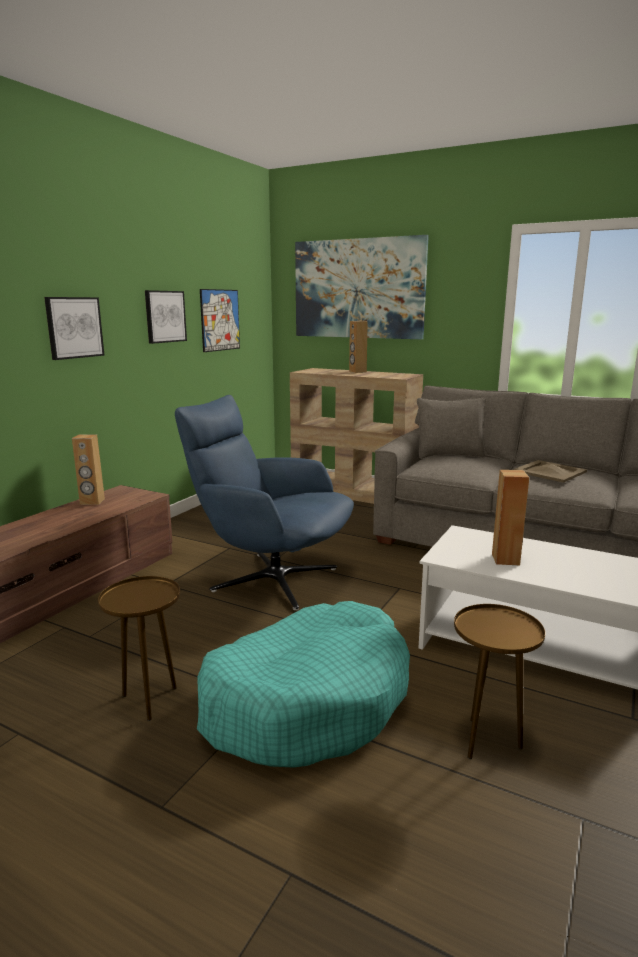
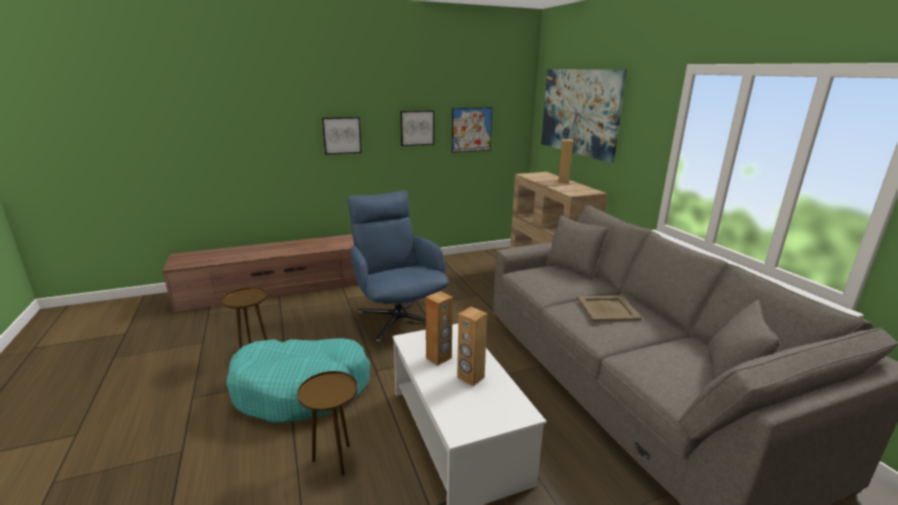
camera: 40 degrees right, 5 degrees up
(92, 502) = (336, 239): brown speaker -> brown speaker (470, 378)

